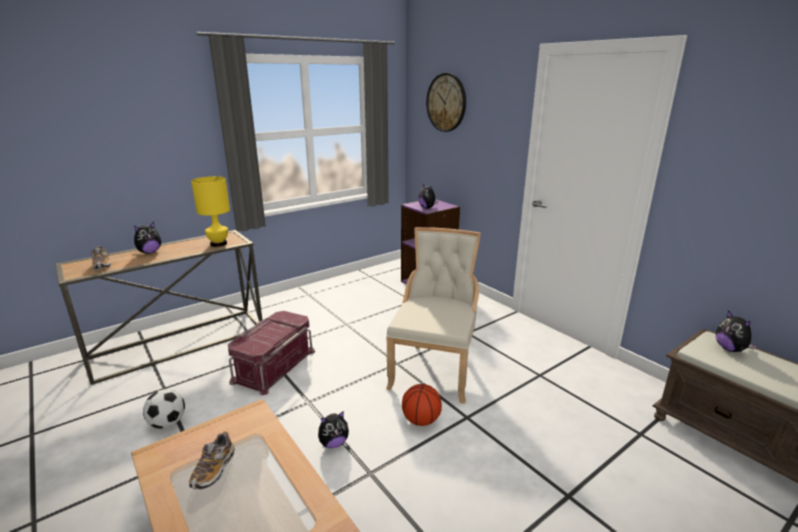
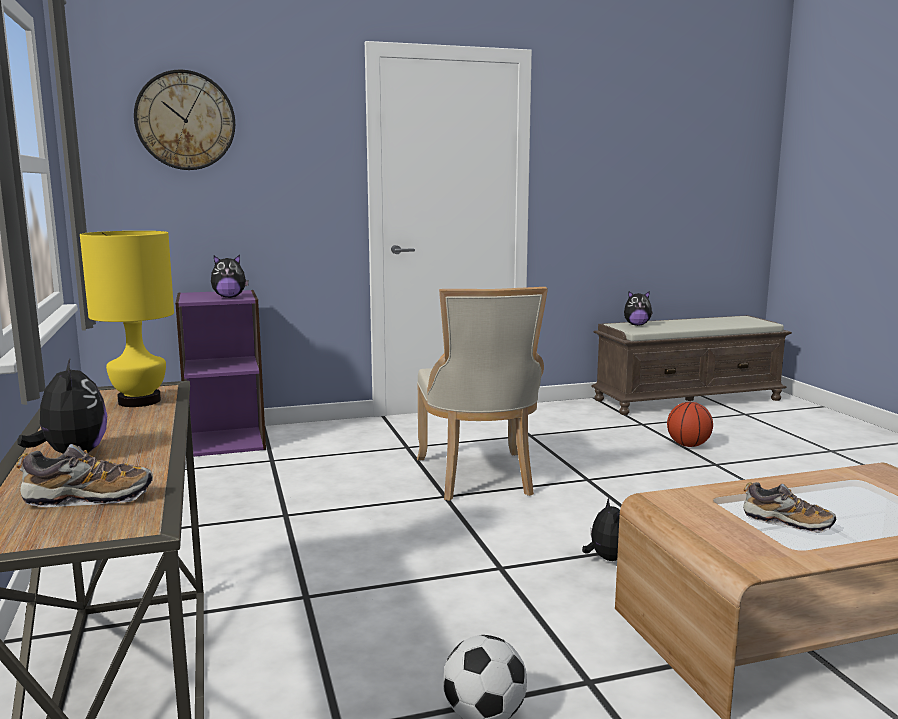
camera: 70 degrees left, 10 degrees down
(273, 365) = (363, 591): red storage box -> none
(421, 420) = (582, 502): basketball -> basketball (688, 445)
(434, 369) = (478, 478): beige chair -> beige chair turned 135 degrees counterclockwise

